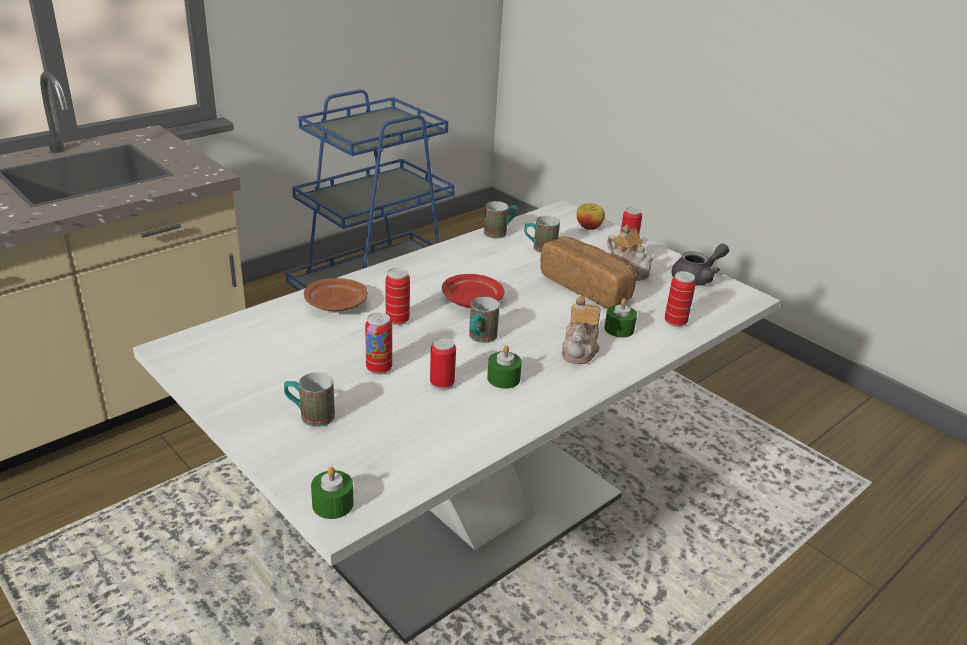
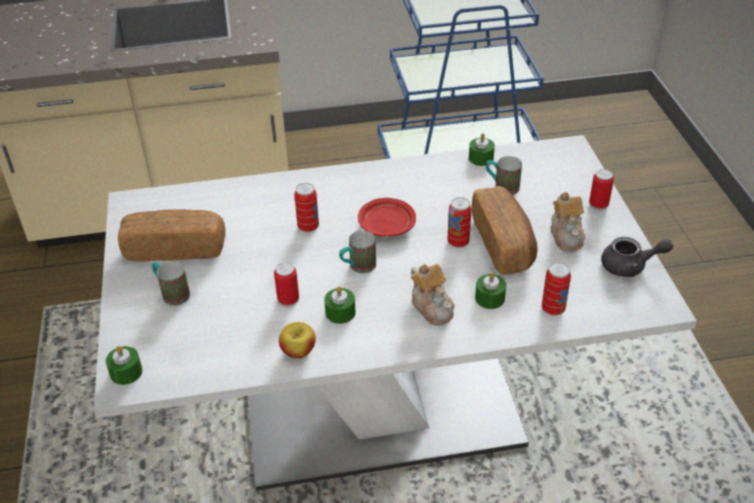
camera: 35 degrees right, 10 degrees up
(272, 375) = (175, 248): none -> bread
(337, 304) = (275, 197): brown plate -> none
(379, 368) = (254, 269): can -> can (458, 242)
(499, 232) = (481, 158): mug -> green candle
(580, 349) = (432, 307): teapot -> teapot turned 75 degrees counterclockwise
(589, 227) = (577, 174): apple -> apple (298, 351)

